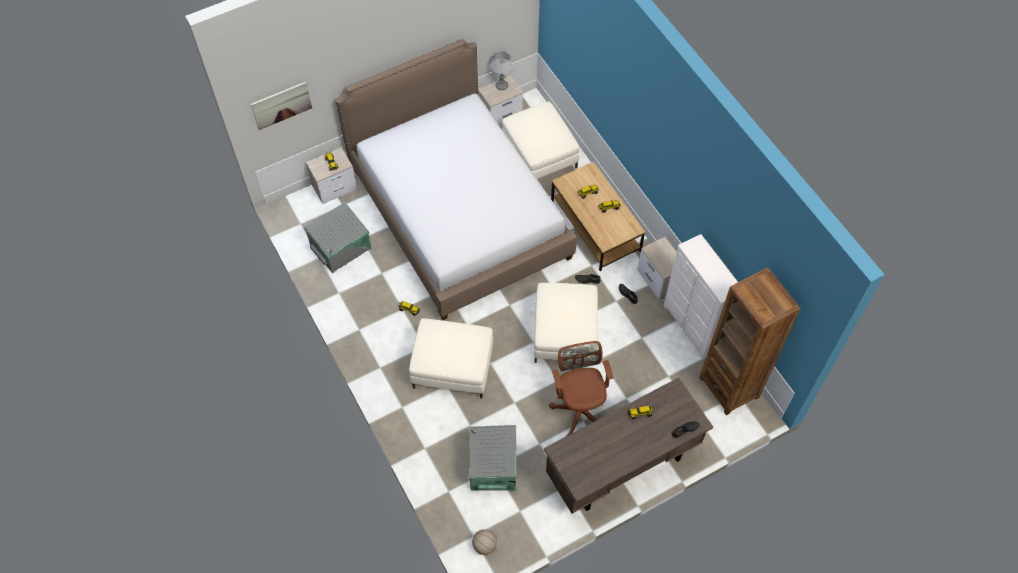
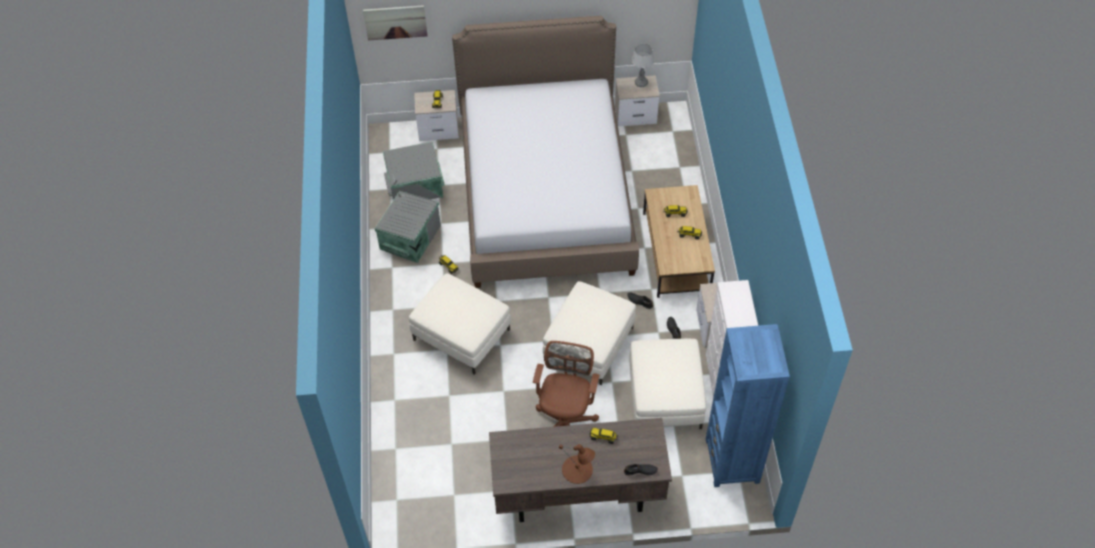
camera: 25 degrees right, 5 degrees down
(484, 546) = (402, 513): basketball -> none
(492, 466) = (450, 442): grey storage box -> grey storage box (409, 237)
(540, 154) = (655, 165): white ottoman -> white ottoman (665, 396)
(634, 450) = (577, 470): none -> brown table lamp
(729, 387) = (732, 460): brown bookcase -> blue bookcase

